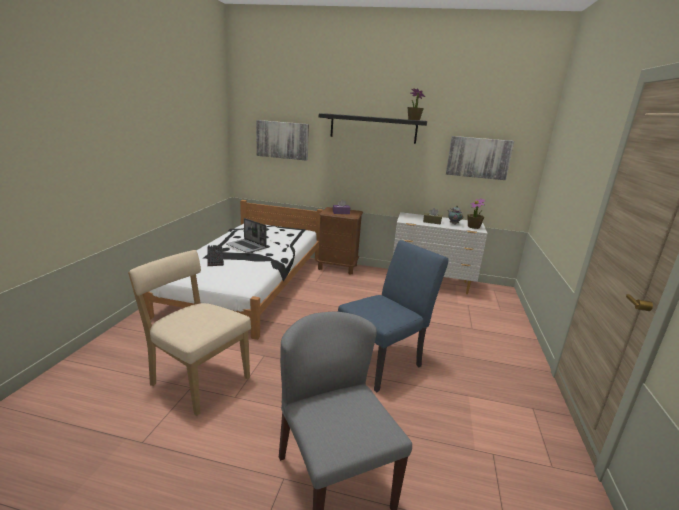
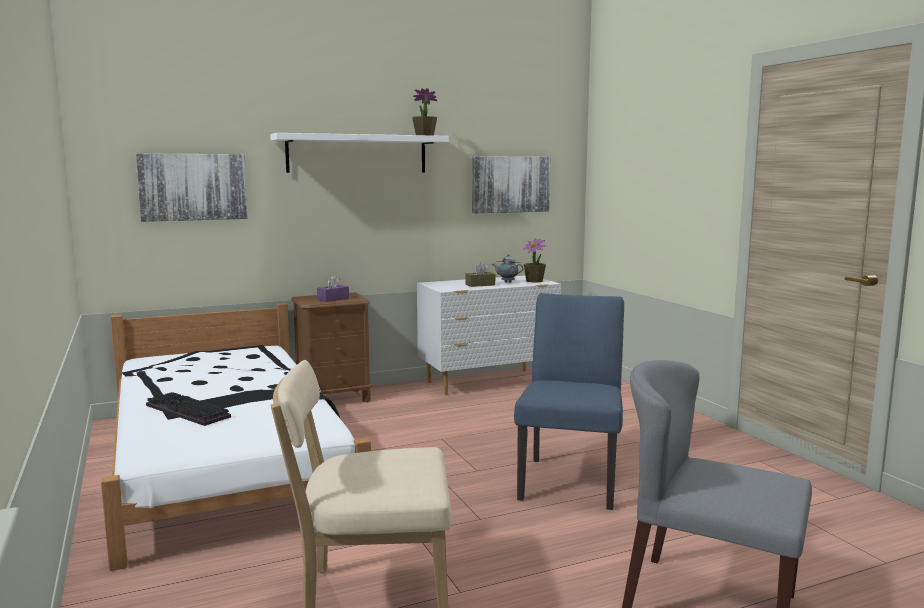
camera: 35 degrees left, 10 degrees down
(247, 247) = (217, 386): laptop -> none
(373, 128) = (357, 154): black shelf -> white shelf

